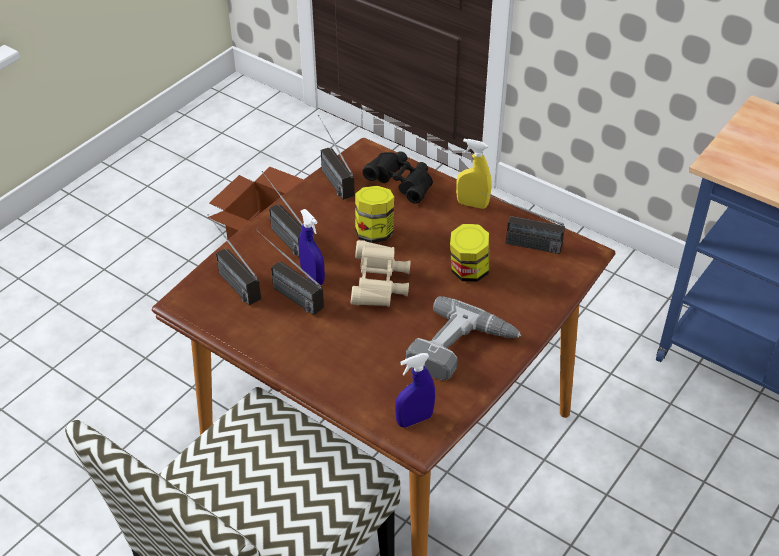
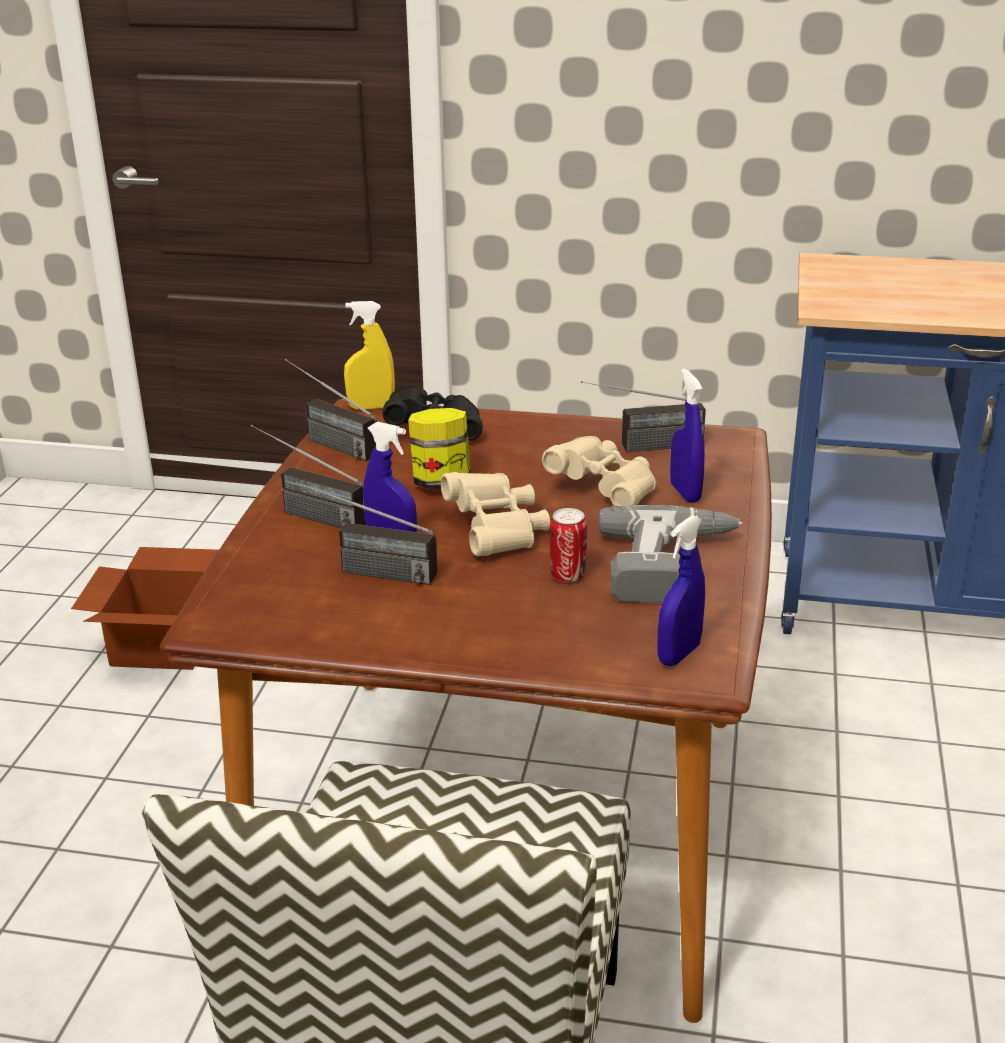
camera: 25 degrees left, 15 degrees down
(230, 278) = (265, 578): radio -> none
(395, 336) = (567, 575): none -> can
(468, 272) = (605, 489): jar -> beige binoculars
(472, 204) = (547, 427): yellow spray bottle -> yellow spray bottle (371, 407)
(516, 292) = (685, 493): none -> blue spray bottle

